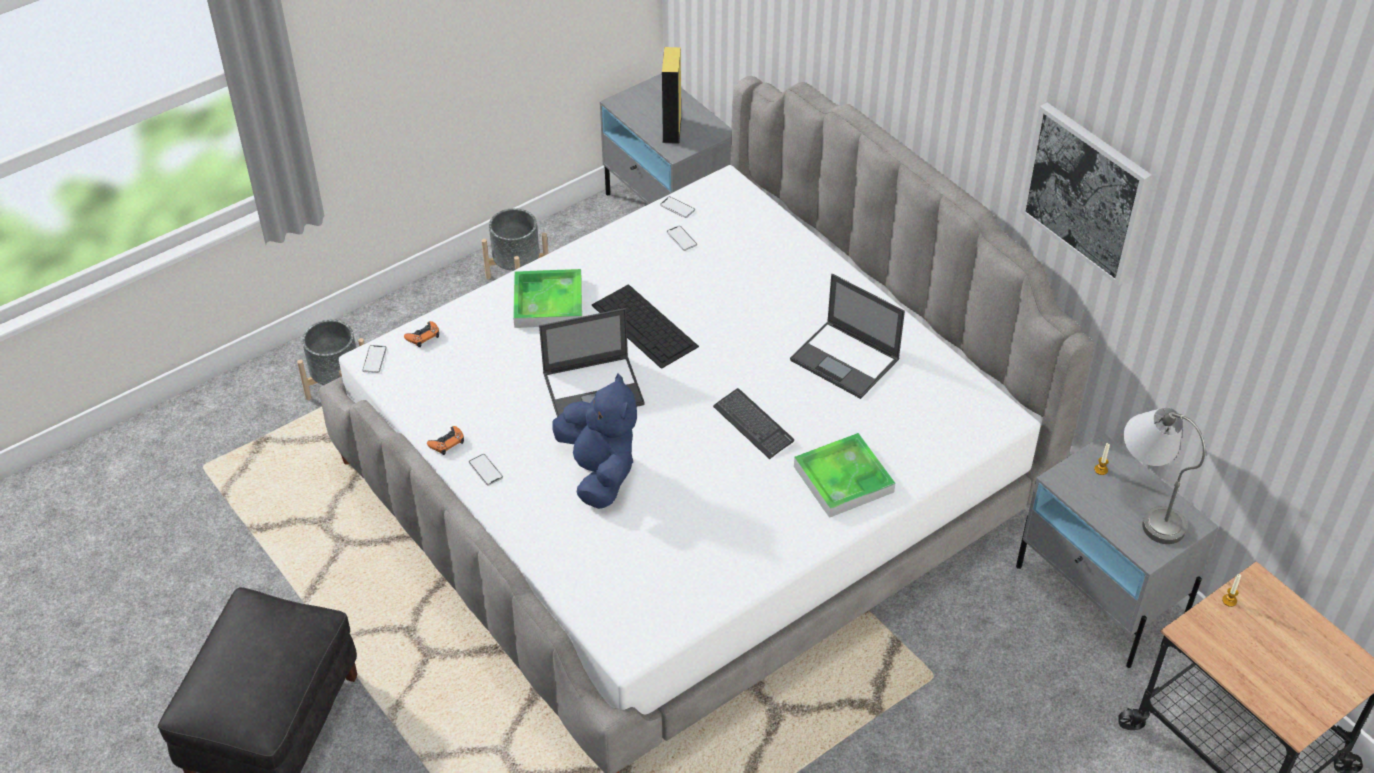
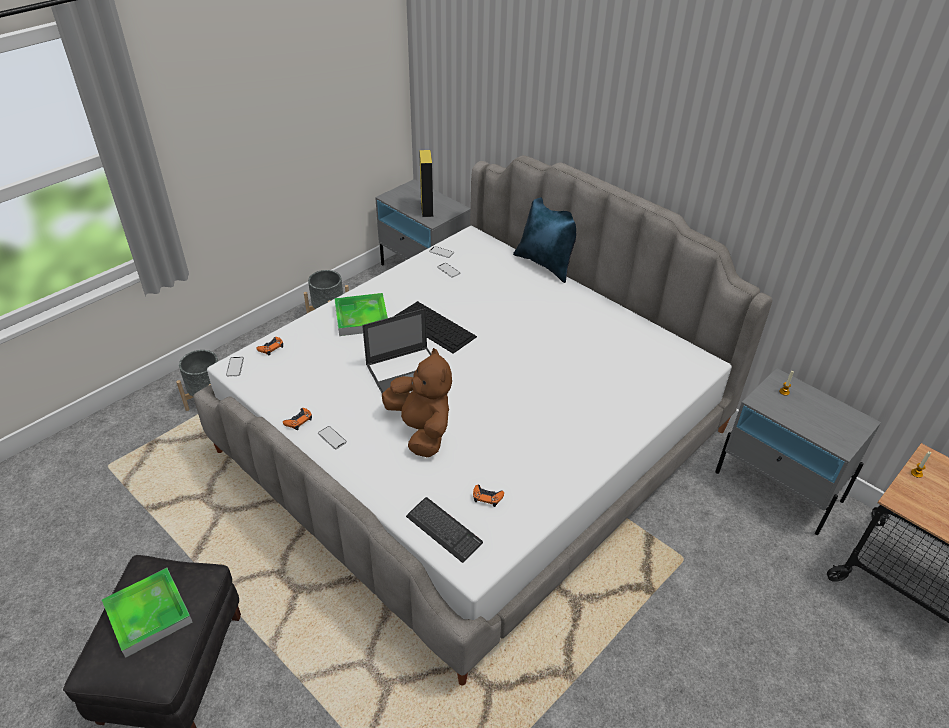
camera: 10 degrees left, 5 degrees down
(599, 472) = (421, 430): blue plush toy -> brown plush toy
(663, 567) = (487, 497): none -> orange game controller
(753, 425) = (529, 385): keyboard -> keyboard (444, 530)
(824, 241) = (546, 264): none -> blue pillow
(843, 479) = (606, 416): tray -> tray (148, 614)
(846, 360) = (583, 336): laptop -> none
(1086, 192) = (768, 182): picture -> none
(1147, 506) = (826, 413): grey table lamp -> none

